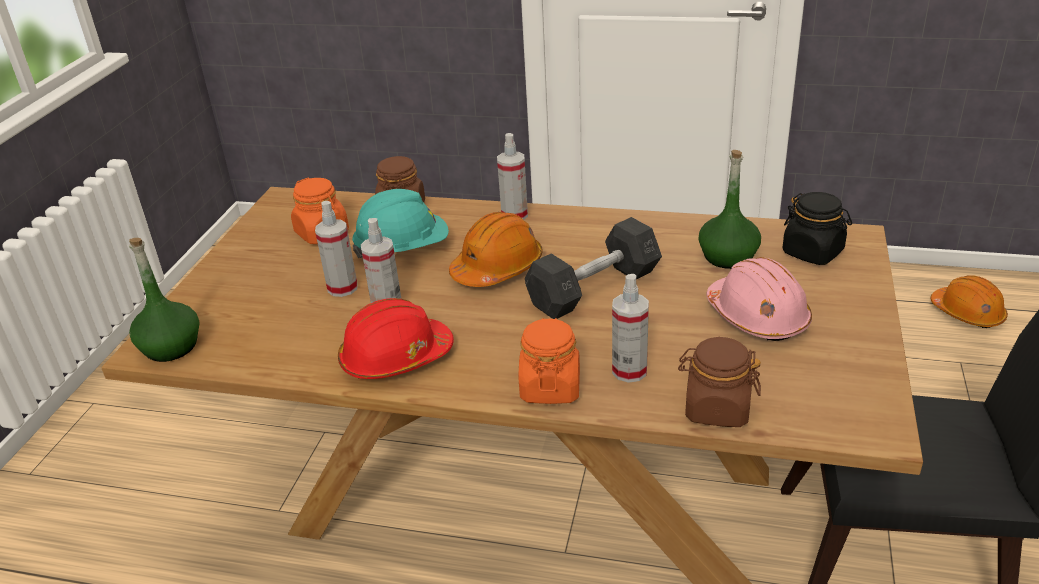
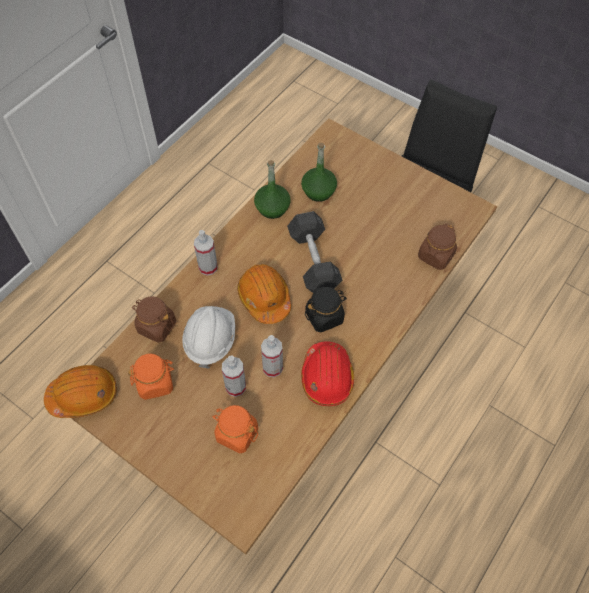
camera: 70 degrees left, 25 degrees up
(171, 346) = (246, 503): green bottle -> green bottle (272, 208)
(403, 249) = (210, 340): turquoise hard hat -> white hard hat
(550, 387) = (388, 314): orange jar -> orange jar (236, 434)
(629, 371) = (392, 276): spray bottle -> none
(757, 317) = (376, 206): pink hard hat -> none
(813, 252) = (335, 157): black jar -> black jar (324, 317)
(967, 313) = (270, 113): orange hard hat -> orange hard hat (83, 395)

